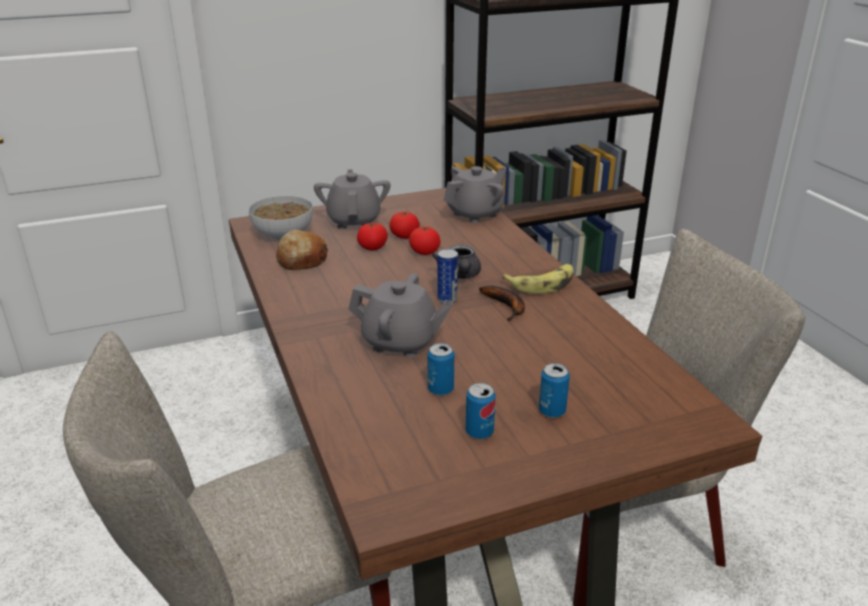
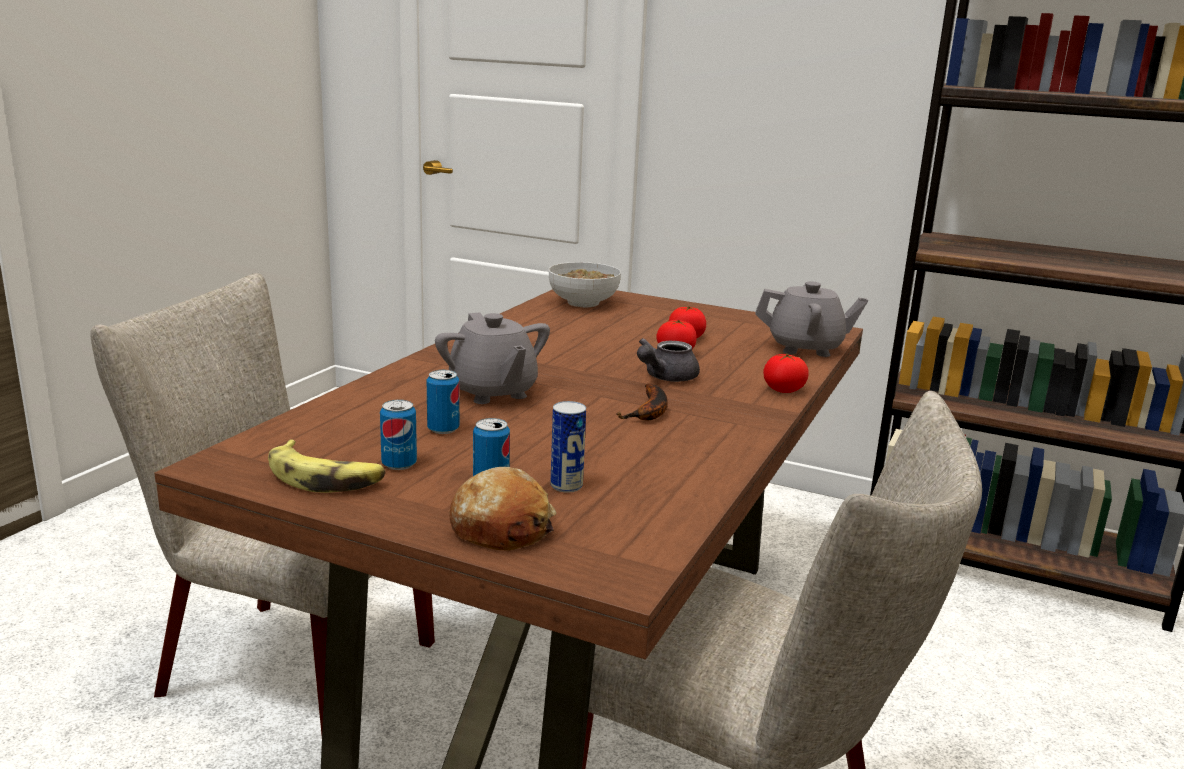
camera: 45 degrees right, 10 degrees down
(301, 260) = (555, 321): bread -> bread (502, 528)
(354, 221) = (667, 315): grey teapot -> none
(372, 247) = (635, 334): tomato -> tomato (784, 390)
(447, 299) = (607, 386): can -> can (566, 486)
(542, 284) = (734, 414): banana -> banana (325, 478)

